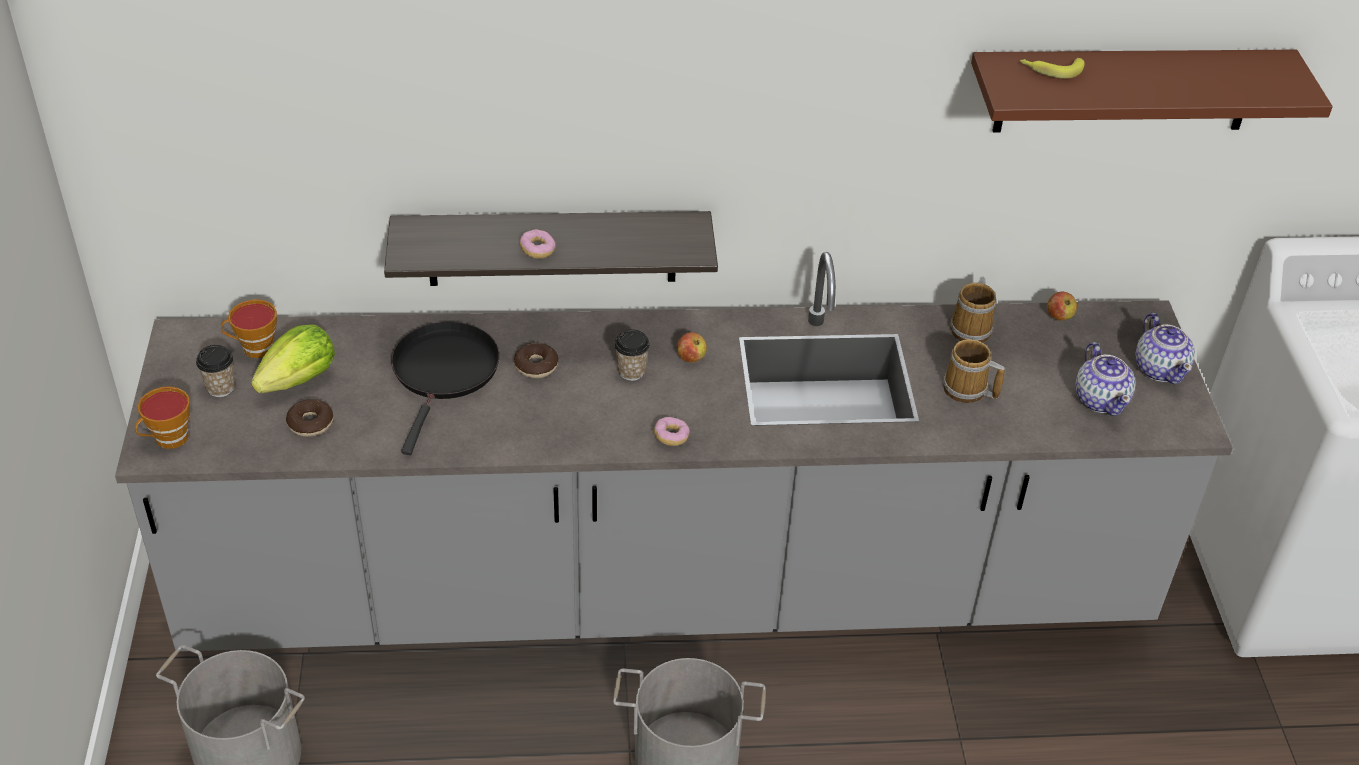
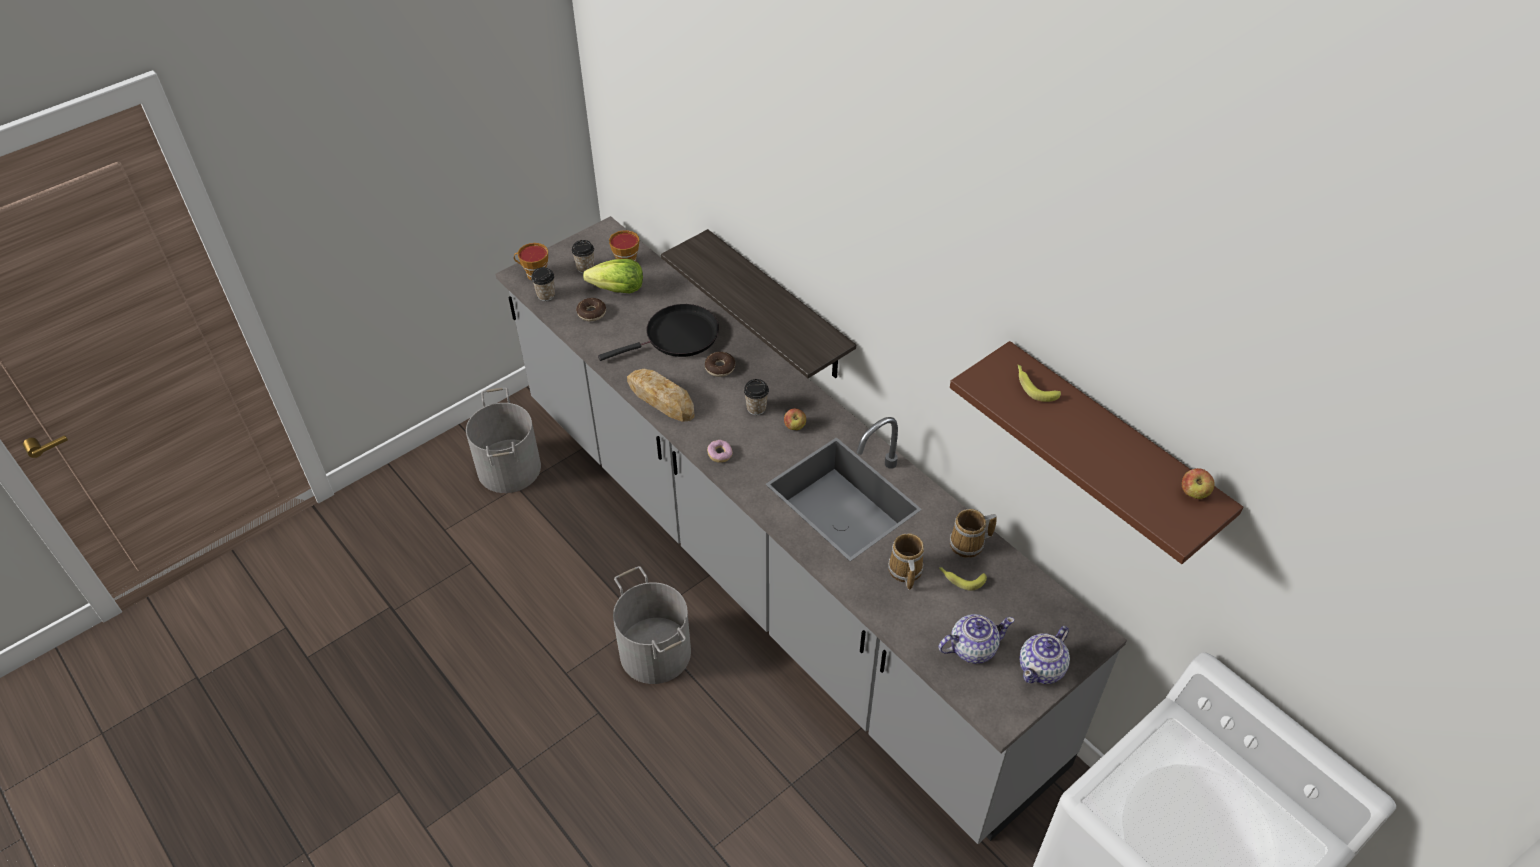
camera: 55 degrees right, 5 degrees up
(223, 448) = (546, 295): none -> cup
(529, 438) = (661, 398): none -> bread
(537, 250) = (739, 297): donut -> none
(1010, 358) = (960, 578): none -> banana
(1059, 317) = (1034, 585): apple -> apple (1194, 493)
(1101, 399) = (972, 648): teapot -> teapot turned 150 degrees counterclockwise

